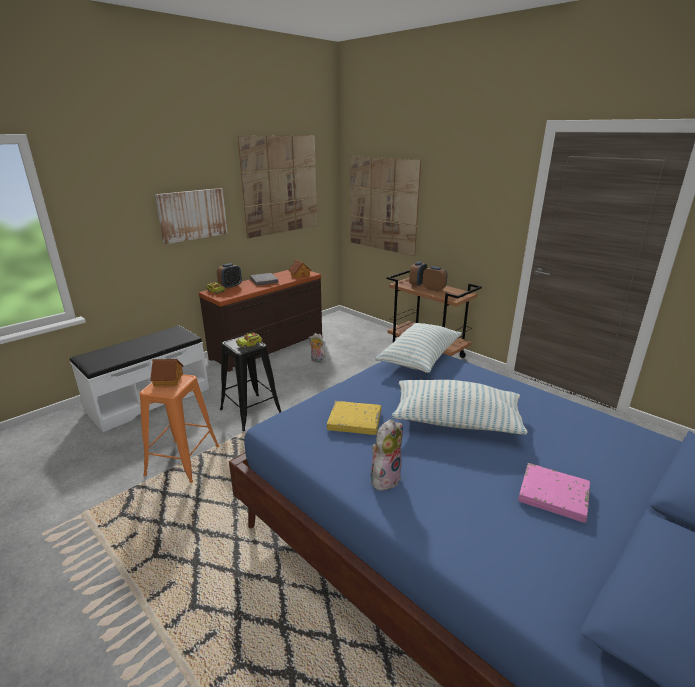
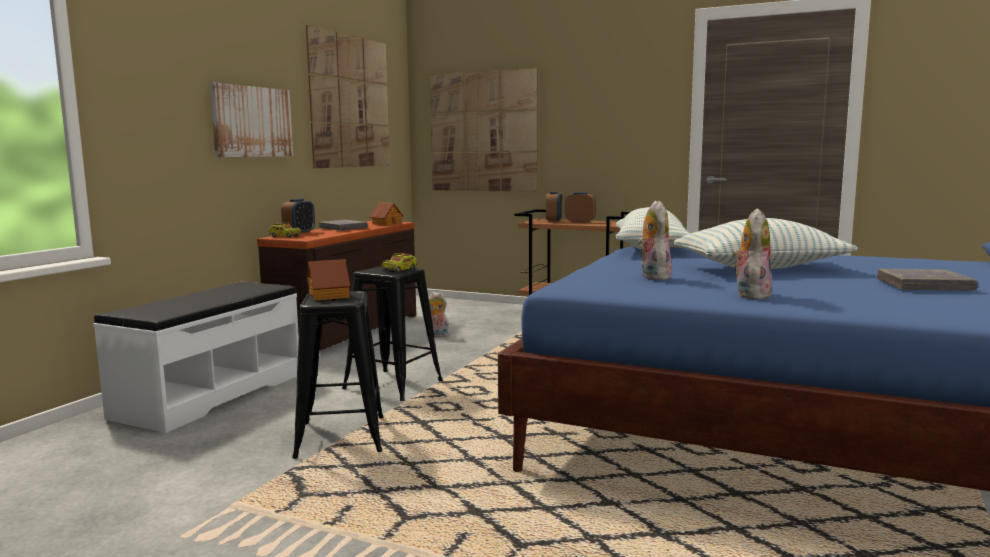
camera: 20 degrees left, 15 degrees down
(183, 461) = (341, 437): orange stool -> black stool
(354, 421) = (652, 276): yellow book -> plush toy
(553, 495) = (924, 286): pink book -> grey book

